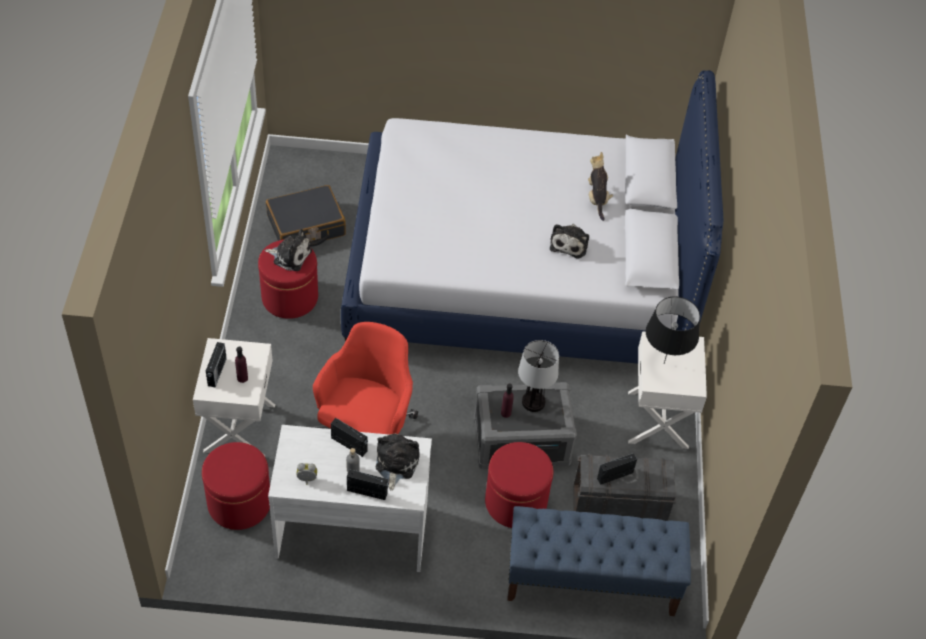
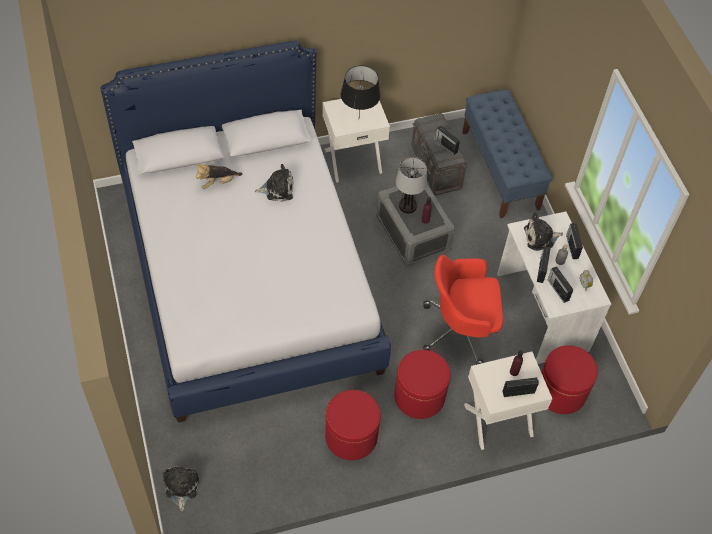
camera: 110 degrees left, 5 degrees up
(290, 256) = (348, 412): plush toy -> plush toy (181, 487)
(306, 226) = (262, 457): black suitcase -> none
(314, 449) = (557, 289): none -> radio
(515, 502) = (465, 224): red ottoman -> red ottoman (419, 396)

